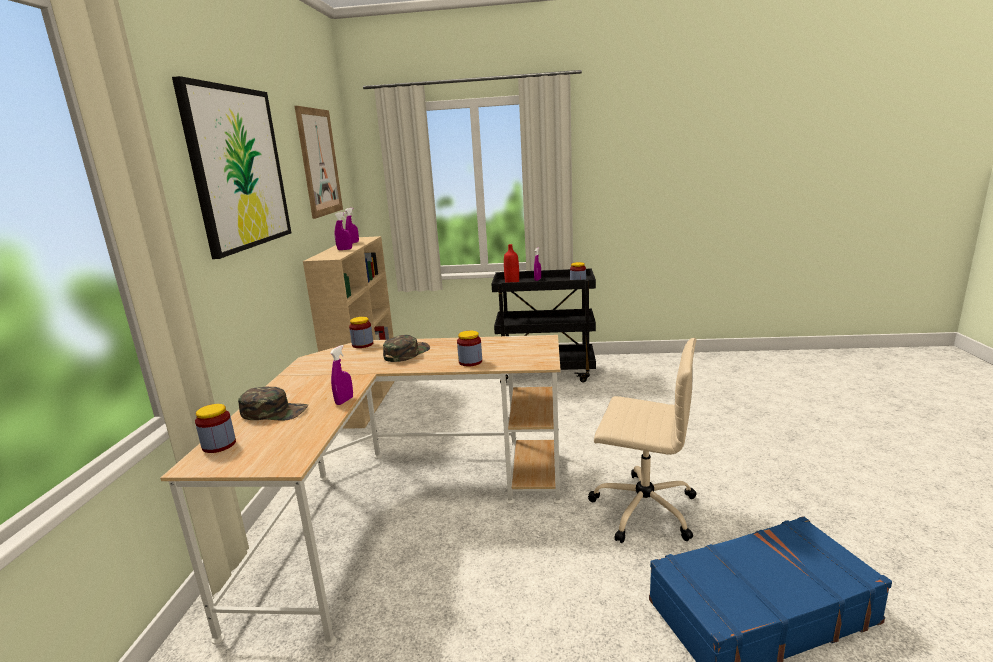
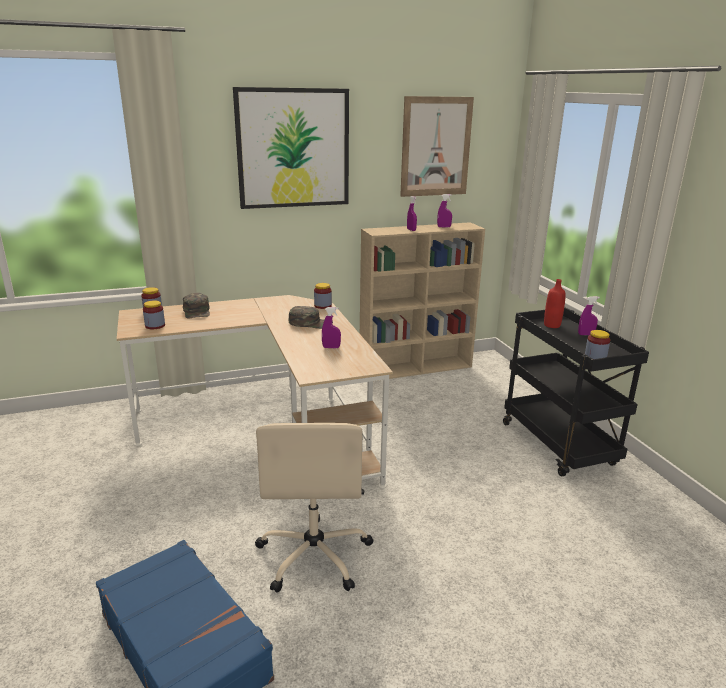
camera: 65 degrees right, 5 degrees up
(344, 401) = (216, 325): purple spray bottle -> purple spray bottle (331, 347)
(470, 362) = (301, 347): jar -> jar (155, 326)

